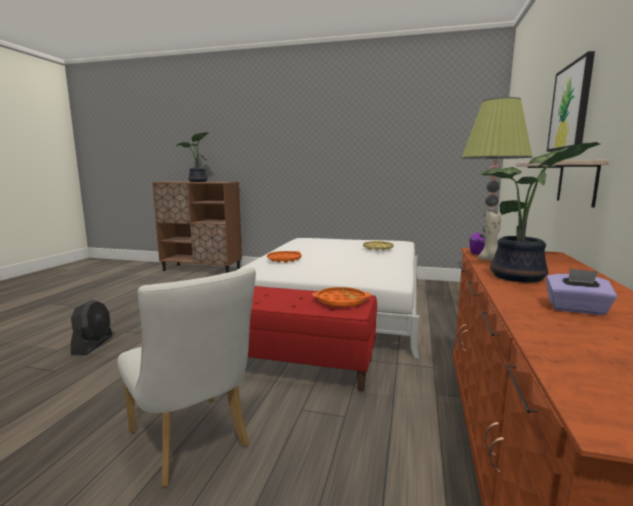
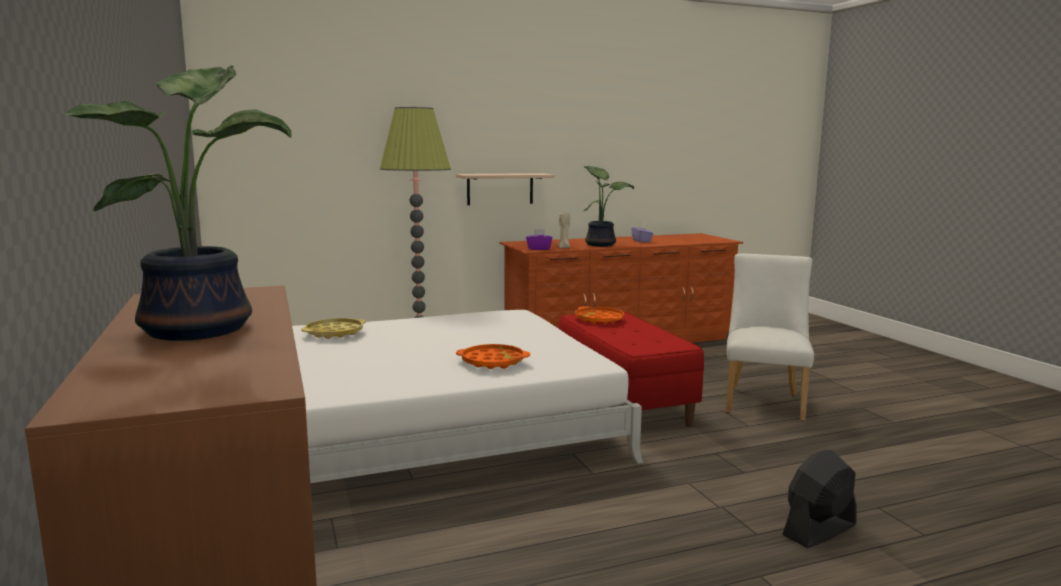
camera: 125 degrees left, 0 degrees up
(570, 107) = (467, 129): picture -> none

